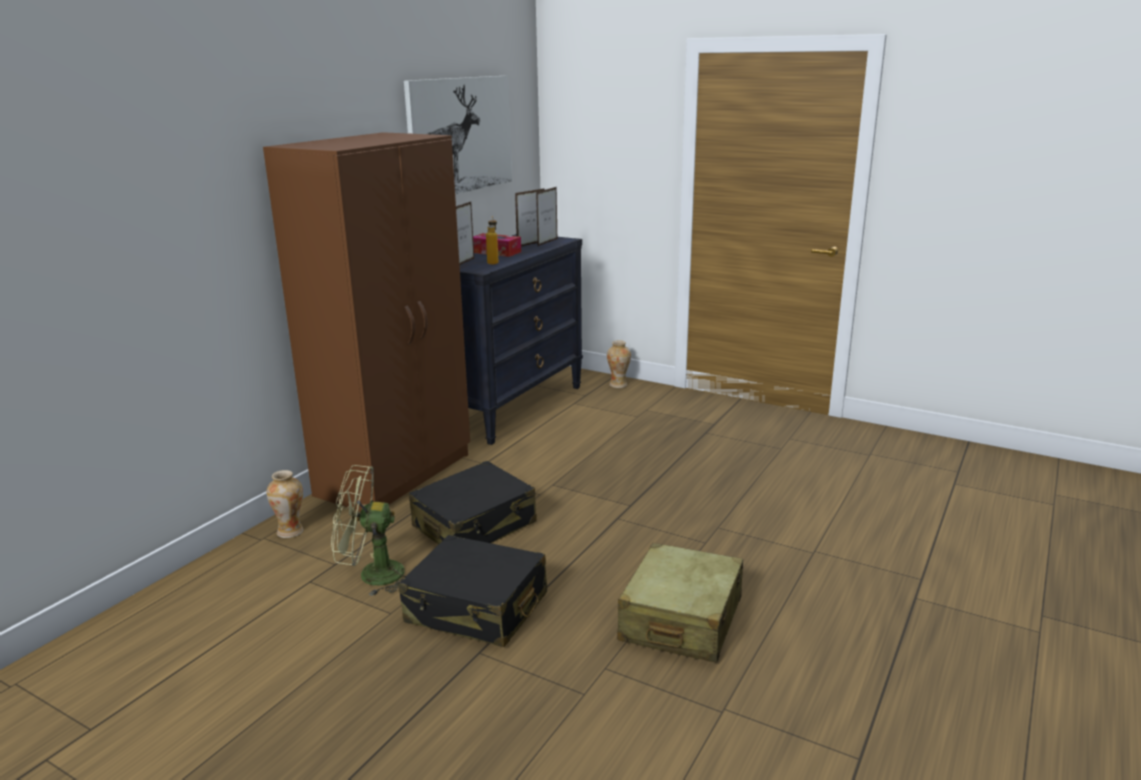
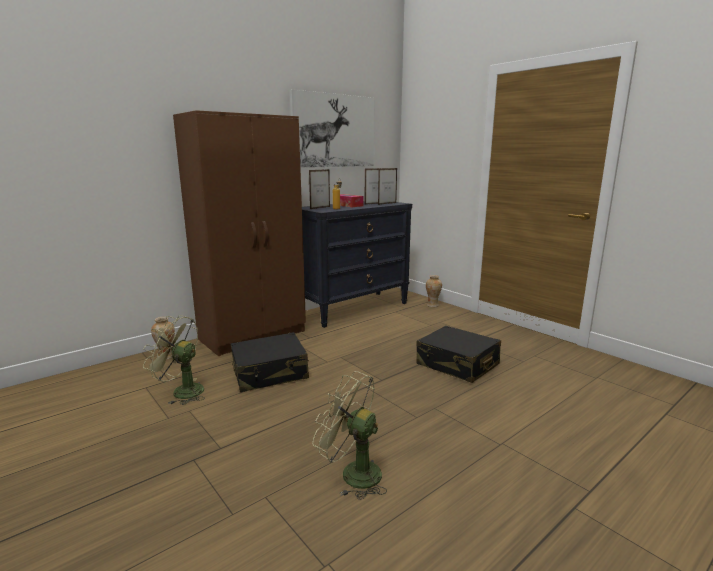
camera: 20 degrees right, 5 degrees down
(477, 608) = (221, 428): black suitcase -> black suitcase (457, 365)
(681, 620) = (352, 473): beige suitcase -> green fan

